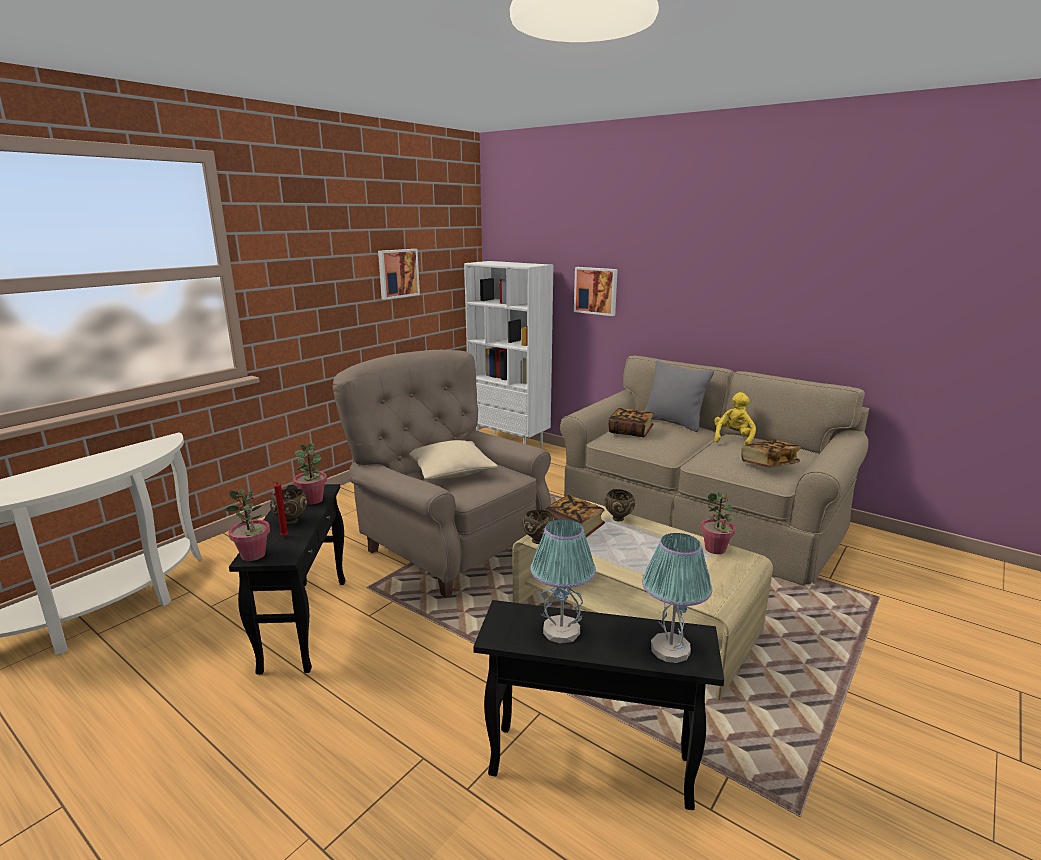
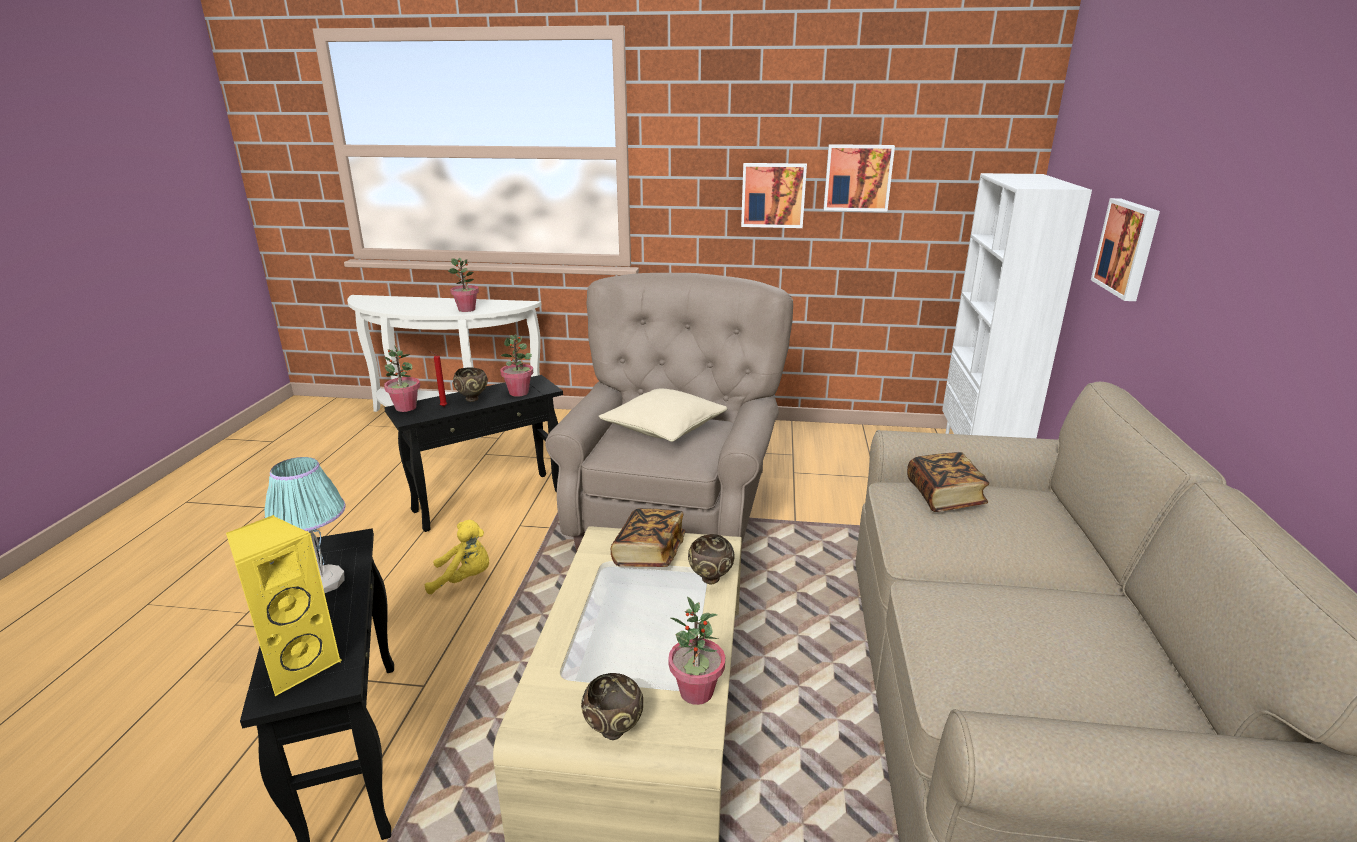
camera: 60 degrees right, 5 degrees up
(126, 462) = (467, 309): none -> potted plant
(349, 293) = (773, 195): none -> picture
(538, 540) = (598, 538): brown bowl -> brown bowl (615, 731)
(669, 649) = (299, 664): table lamp -> yellow speaker
(674, 423) = (1063, 526): grey pillow -> none
(733, 439) = (1083, 604): yellow plush toy -> yellow plush toy (464, 579)
(769, 464) = (1006, 669): book -> none

